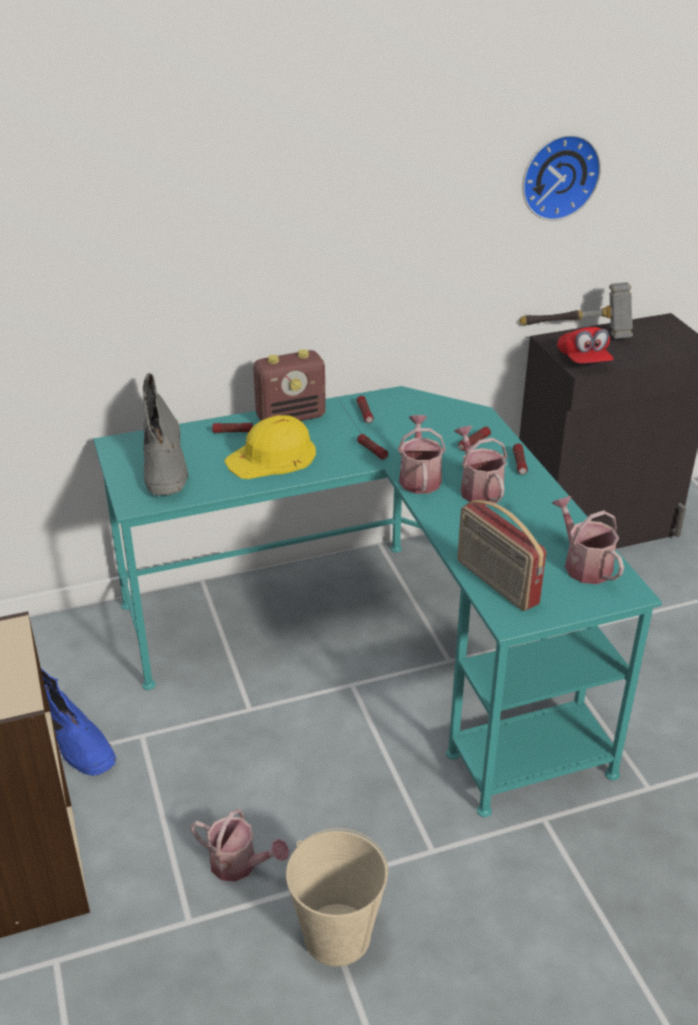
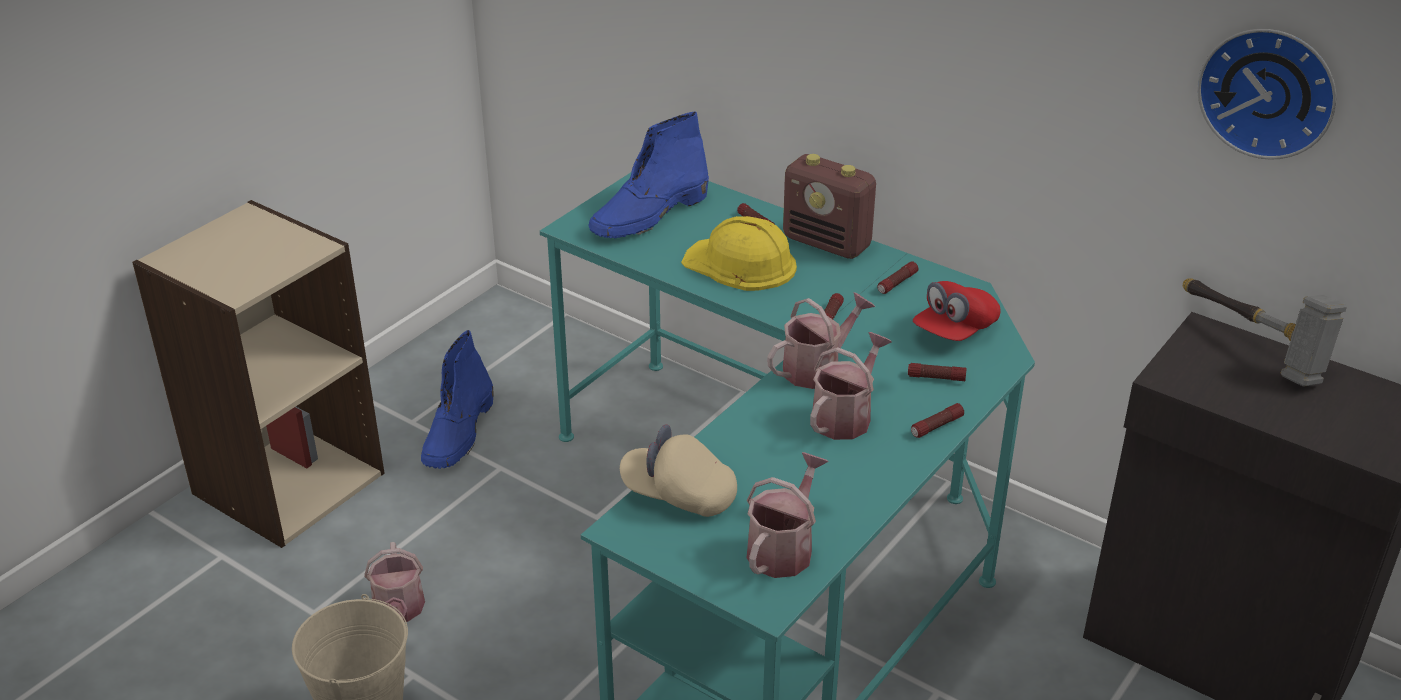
camera: 55 degrees right, 0 degrees up
(165, 467) = (649, 215): grey boot -> blue boot
(495, 583) = (678, 494): radio -> beige cap
(583, 361) = (1187, 373): red cap -> red cap (954, 330)

